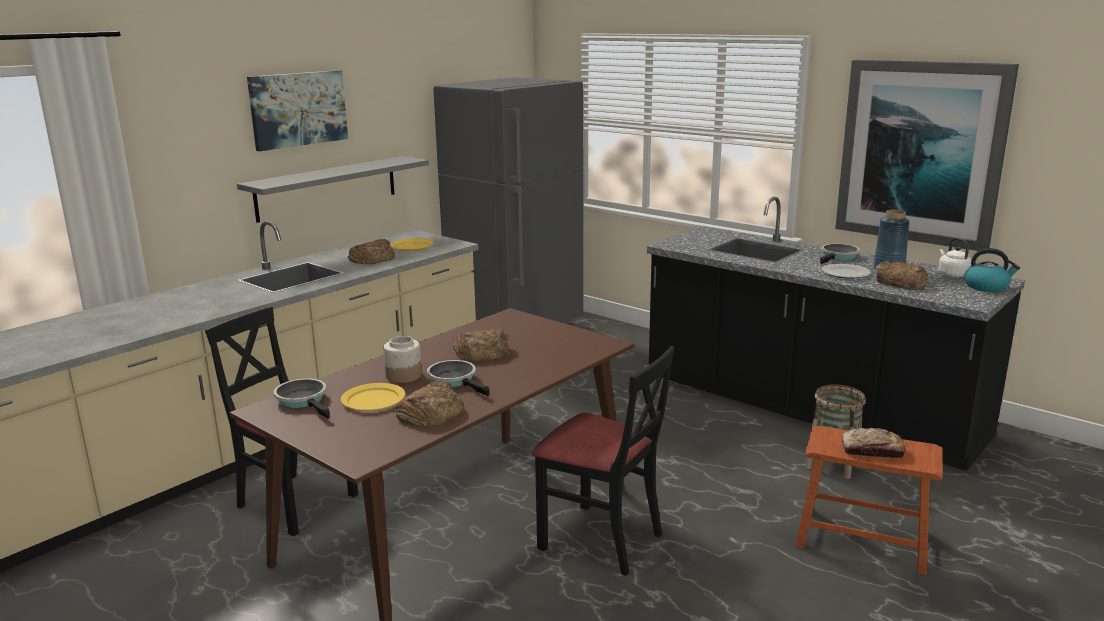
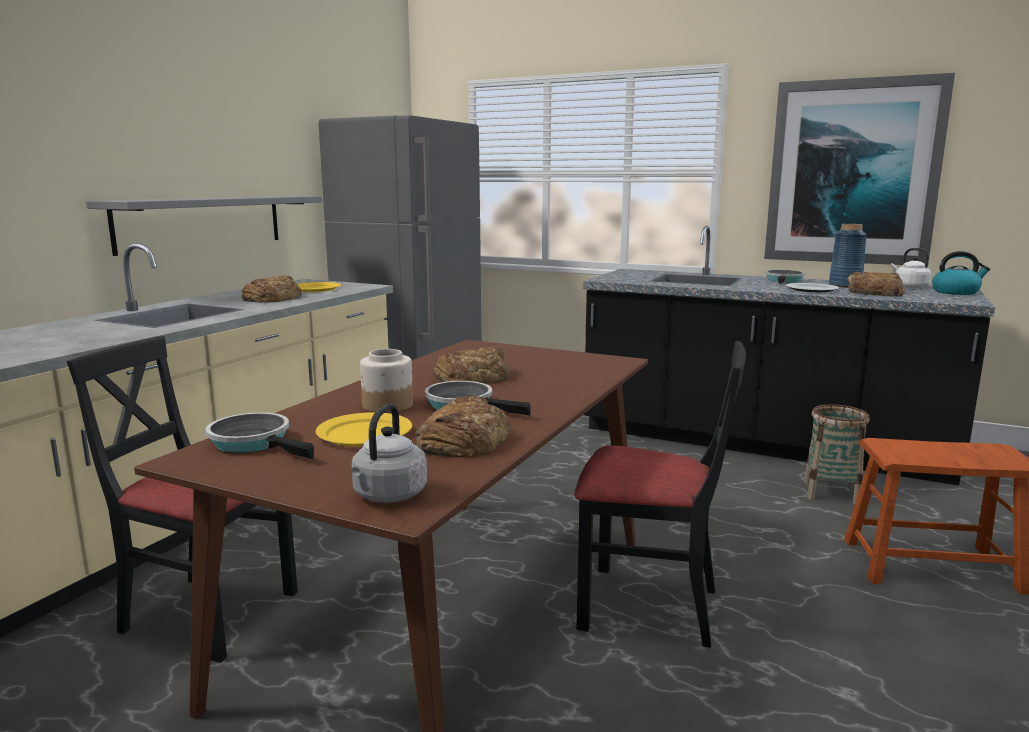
camera: 15 degrees left, 5 degrees down
(298, 109) = (165, 117): picture -> none
(357, 450) = (388, 496): none -> grey kettle
(872, 450) = (950, 455): bread -> none

